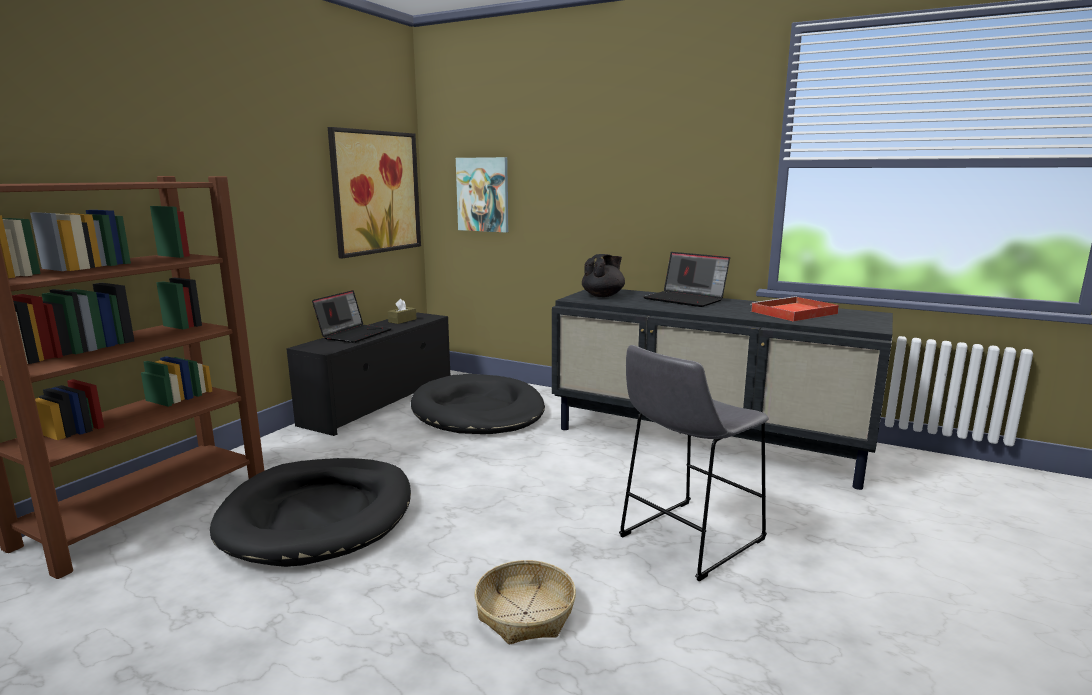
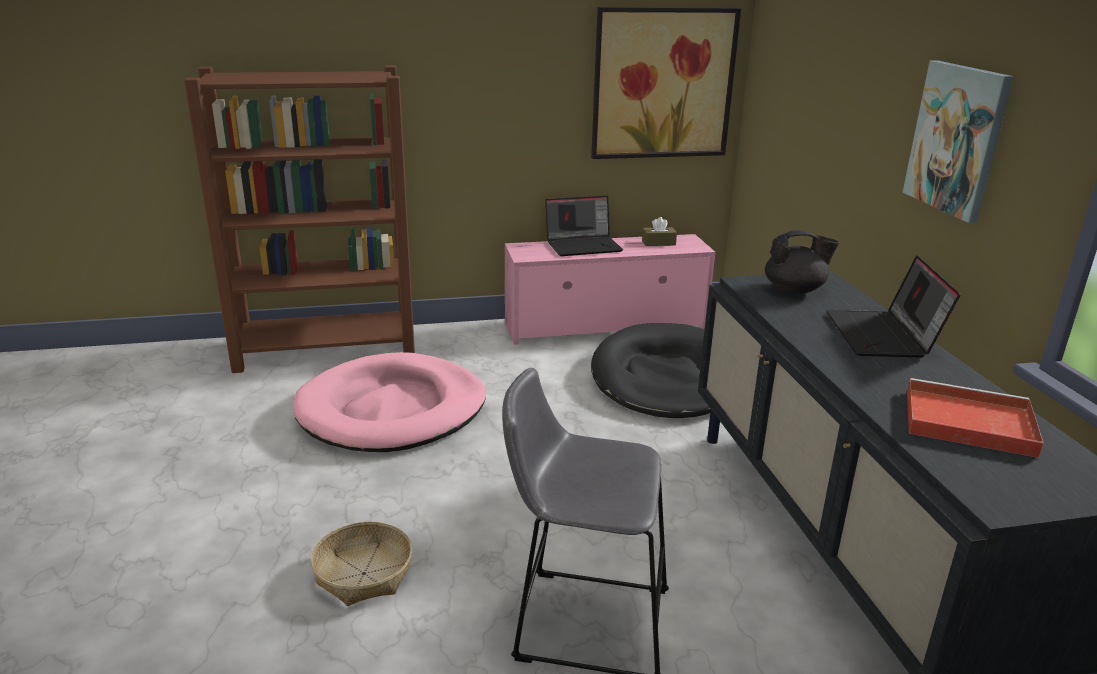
camera: 50 degrees right, 10 degrees up
(319, 515) = (392, 409): black dog bed -> pink dog bed
(380, 401) = (605, 325): black tv stand -> pink tv stand
(483, 194) = (787, 103): picture -> picture (957, 139)

